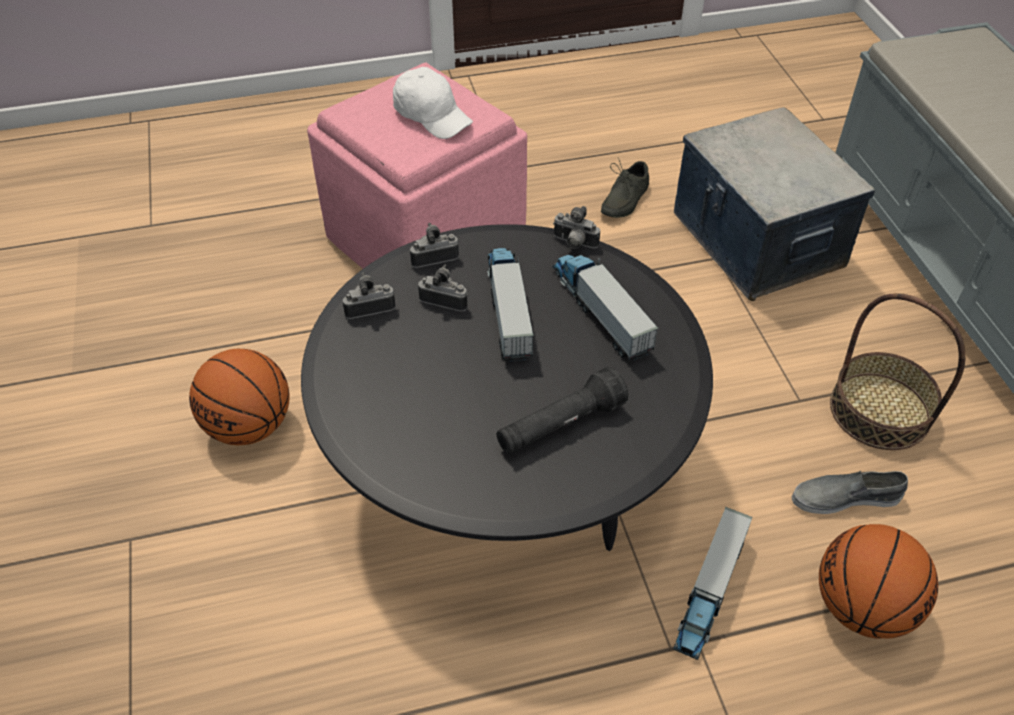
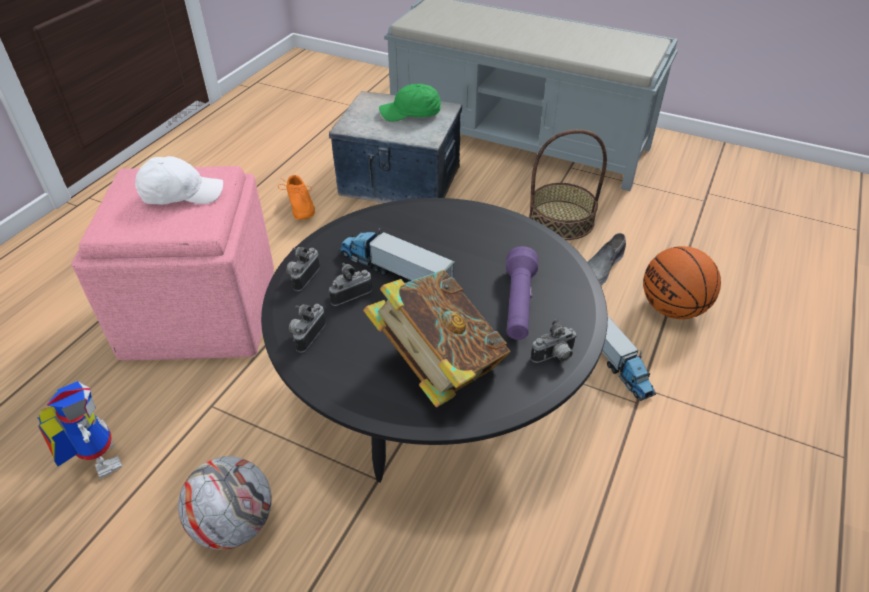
camera: 50 degrees left, 5 degrees down
(233, 301) = (95, 458): none -> toy robot
(249, 426) = (234, 523): basketball -> football
(419, 415) = (438, 366): none -> book
(560, 425) = (518, 305): black flashlight -> purple flashlight
(574, 244) = (376, 212): camera -> camera (554, 357)
(600, 311) = (445, 235): toy truck -> none
(622, 199) = (298, 207): grey shoe -> orange shoe
(797, 166) = (411, 114): none -> green cap

